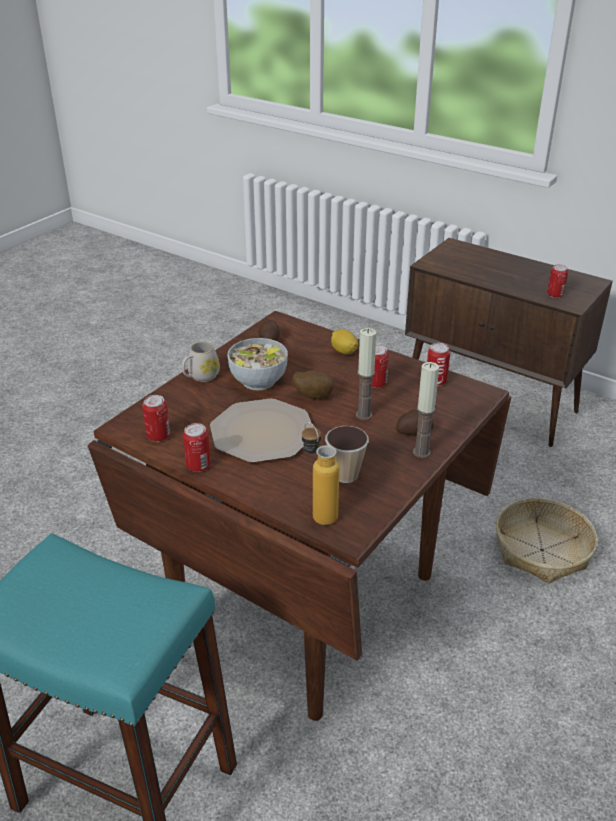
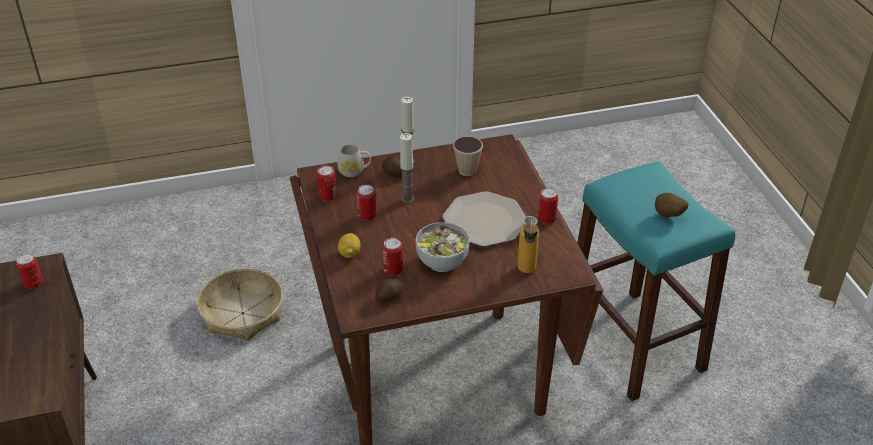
camera: 140 degrees left, 5 degrees up
(158, 436) = (554, 253): can -> can (393, 270)
(200, 377) = (479, 289): white mug -> white mug (354, 171)
(313, 396) = (420, 229): potato -> potato (668, 216)
(318, 511) = (505, 161): bottle -> bottle (526, 273)

